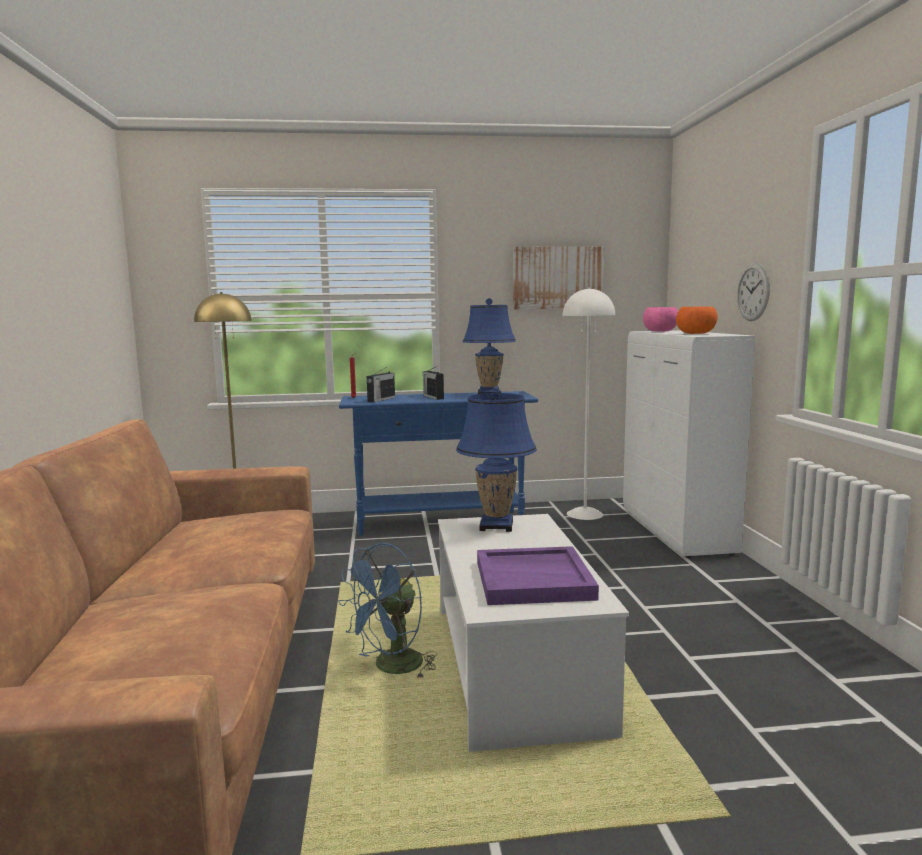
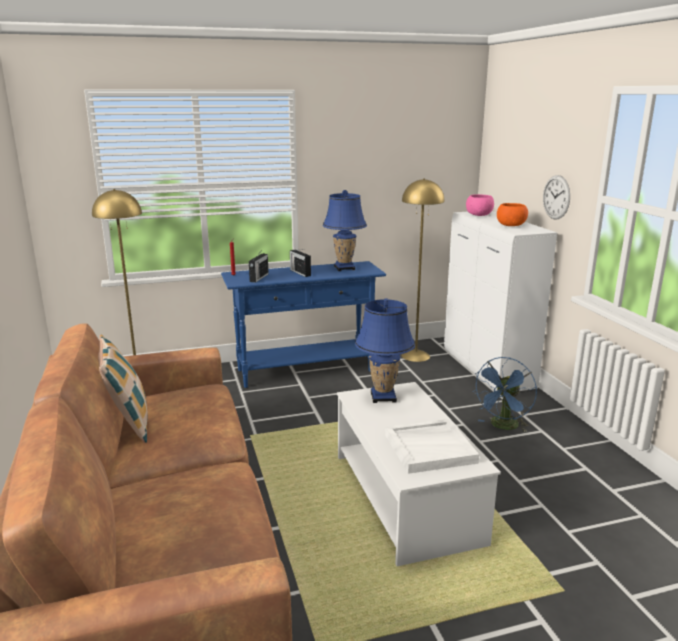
camera: 10 degrees left, 10 degrees up
(165, 539) = (128, 424): none -> pillow
(391, 668) = (320, 507): blue fan -> blue fan (503, 426)
(534, 579) = (430, 448): purple tray -> white tray
(557, 278) = (394, 164): picture -> none
(585, 514) = (416, 355): white floor lamp -> yellow floor lamp

